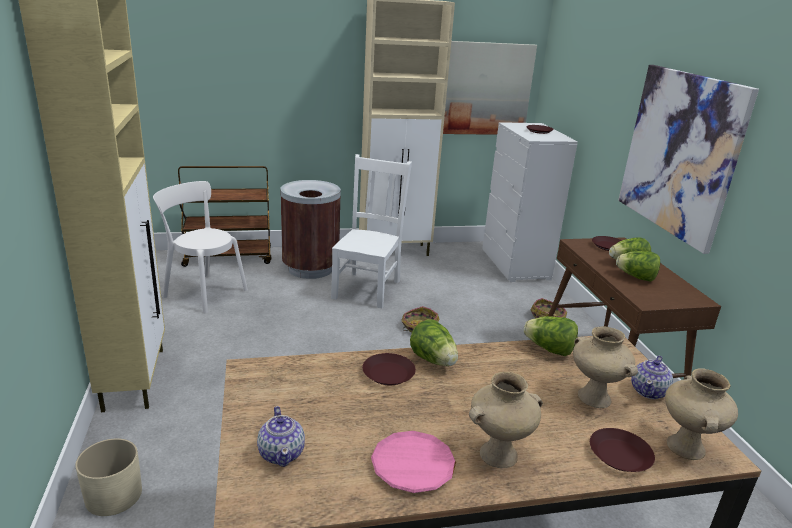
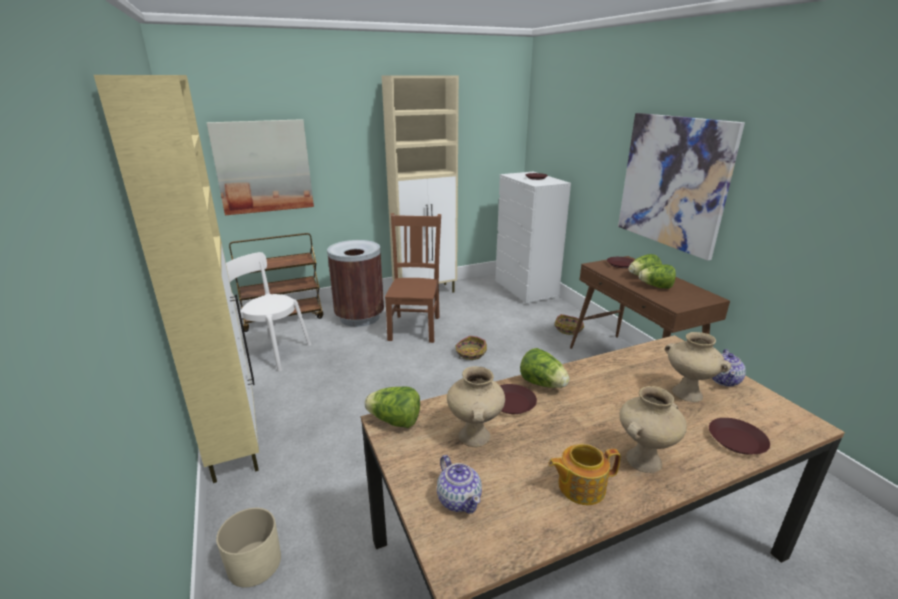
camera: 10 degrees left, 0 degrees up
(368, 288) = (415, 327): white chair -> brown chair
(413, 466) = (580, 486): pink plate -> teapot
(487, 89) = (486, 147): picture -> picture (263, 167)
(549, 349) = (628, 358): lettuce -> lettuce (395, 421)
(687, 448) = (781, 423): beige vase -> beige vase (475, 436)

